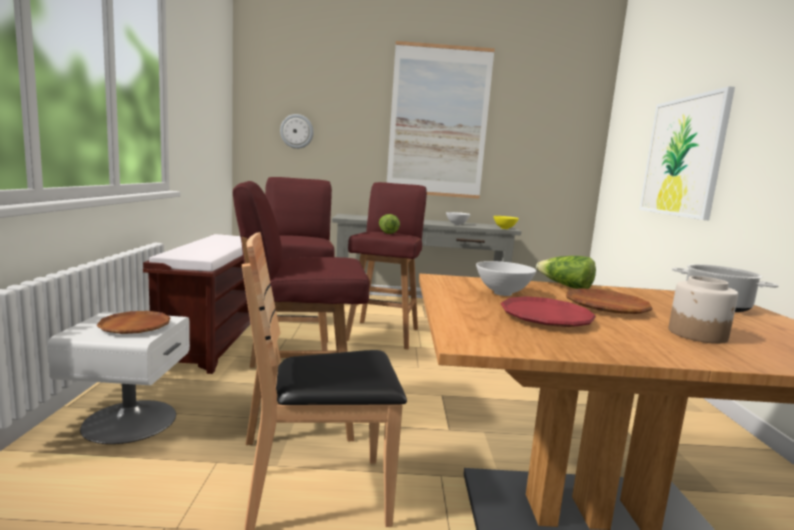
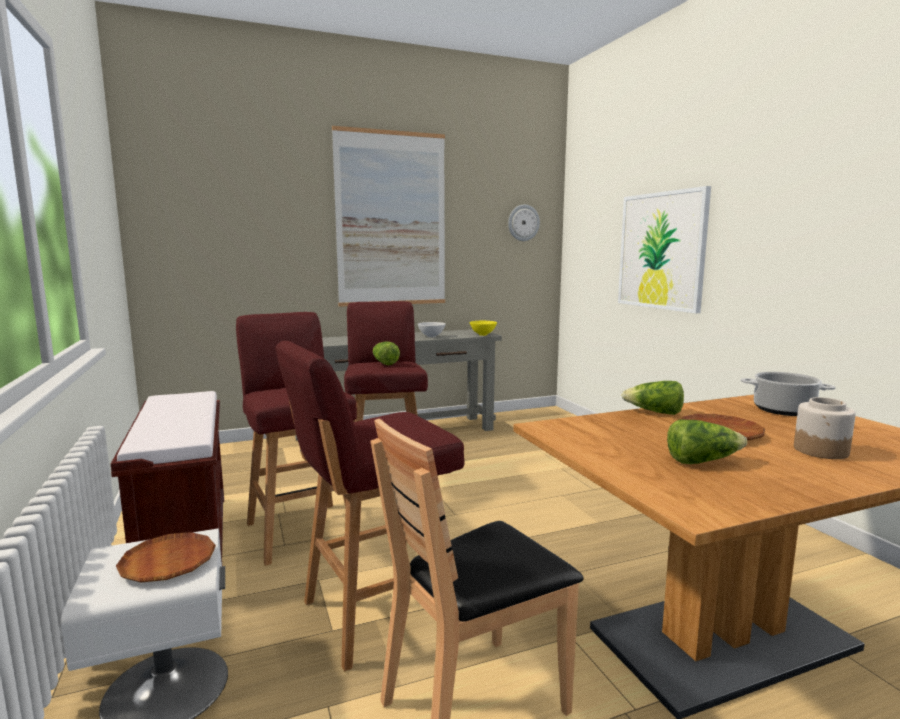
camera: 20 degrees left, 0 degrees up
(297, 131) = (216, 241): wall clock -> wall clock (523, 223)
(503, 293) = (623, 435): white bowl -> none
(545, 318) = (702, 461): red plate -> lettuce

